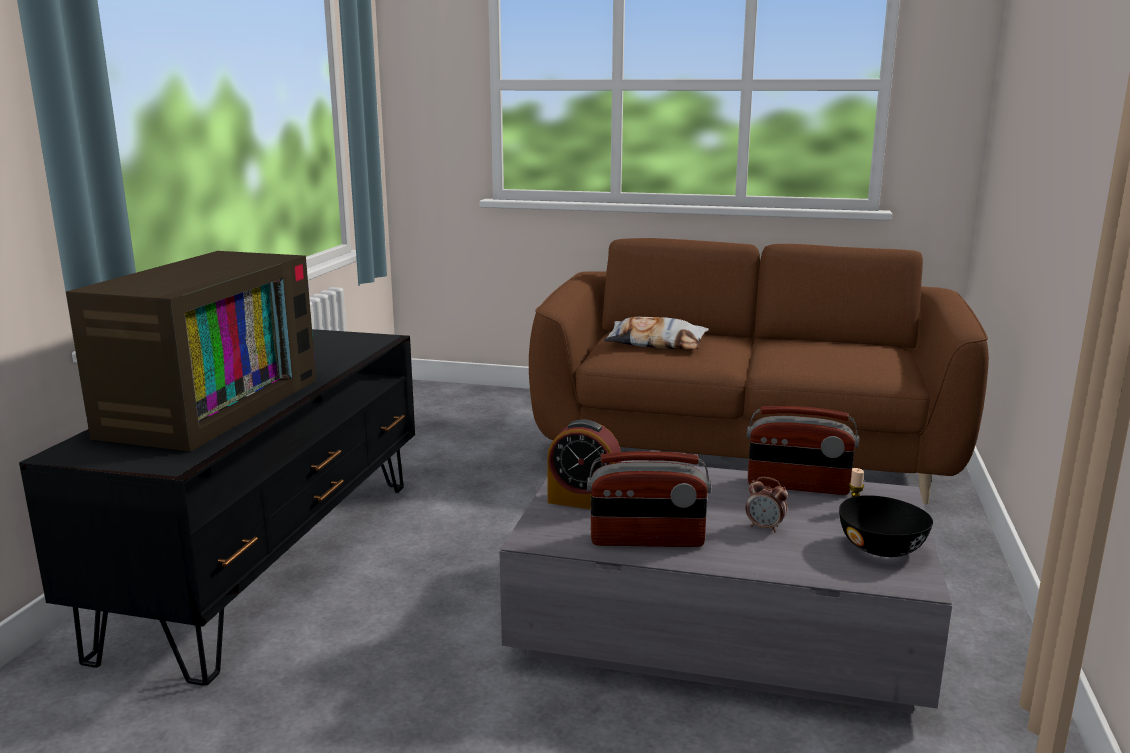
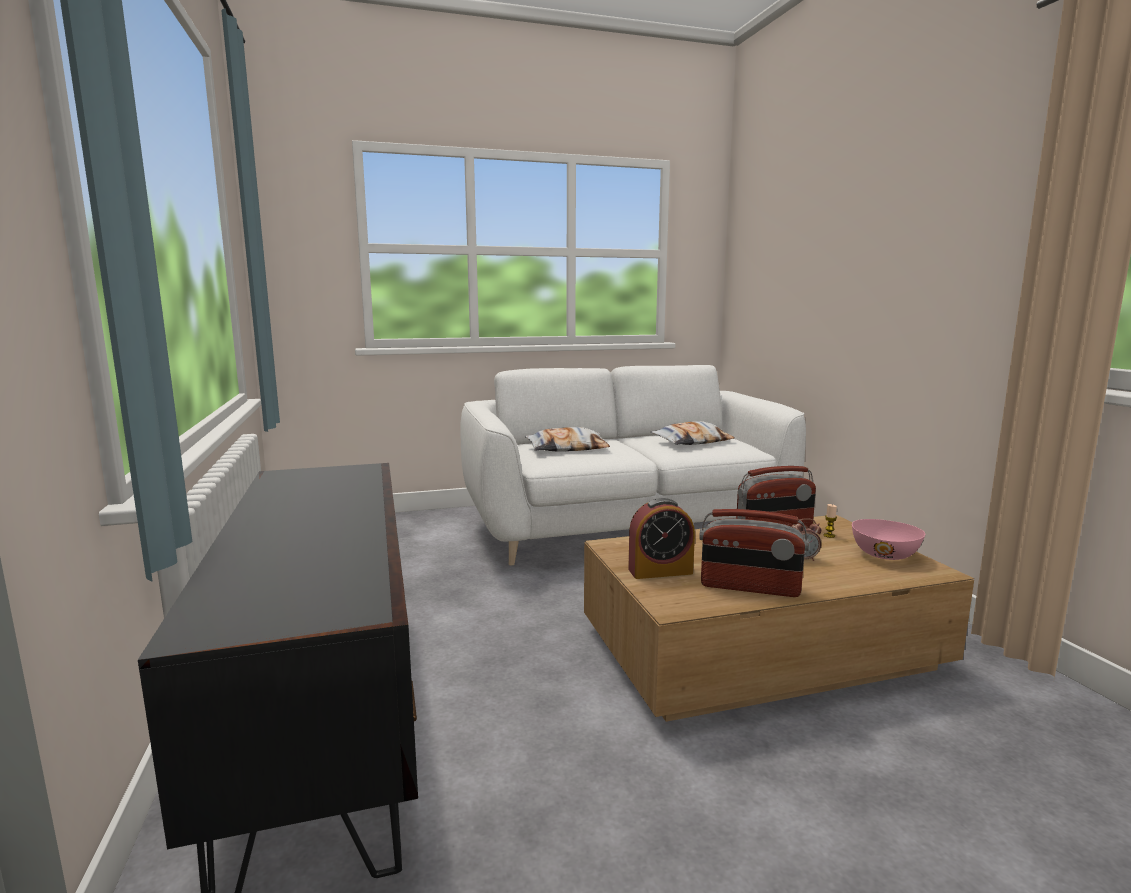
camera: 30 degrees left, 5 degrees down
(208, 405) = (293, 549): television -> none
(647, 540) = (749, 588): radio -> radio turned 45 degrees clockwise
(719, 625) = (760, 649): grey coffee table -> brown coffee table
(744, 455) = (624, 528): brown sofa -> white sofa
(828, 356) = (692, 441): none -> pillow
(882, 548) = (885, 555): black bowl -> pink bowl

